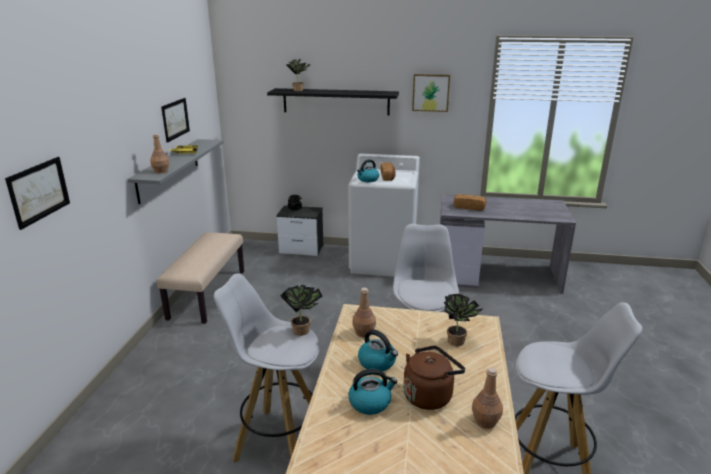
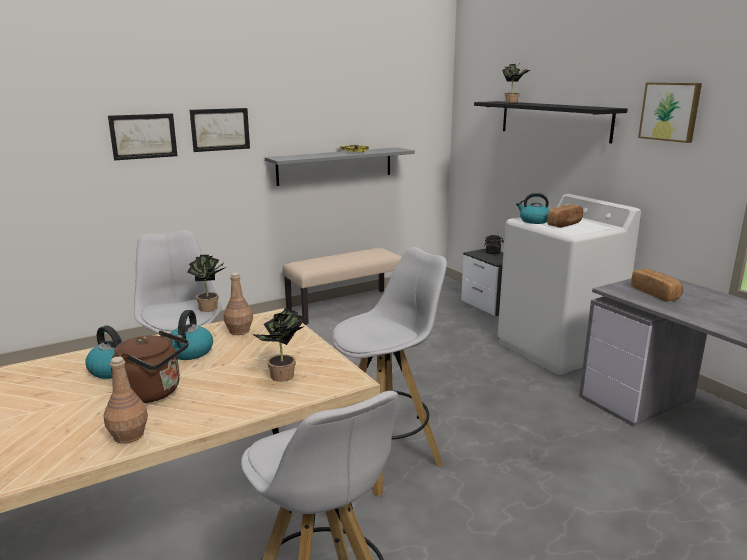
camera: 50 degrees right, 5 degrees down
(161, 171) = (297, 157): brown bottle -> none
(175, 119) = (360, 118): picture -> picture (220, 129)

